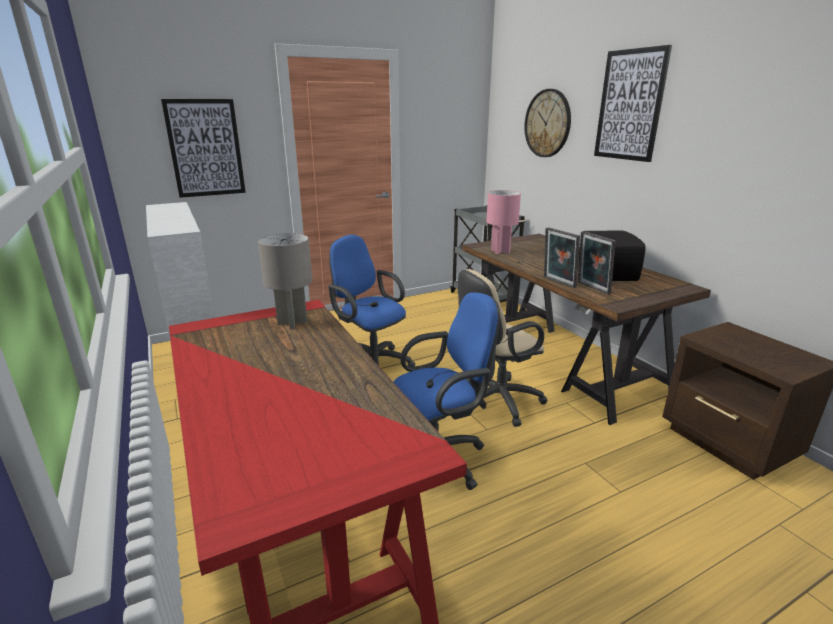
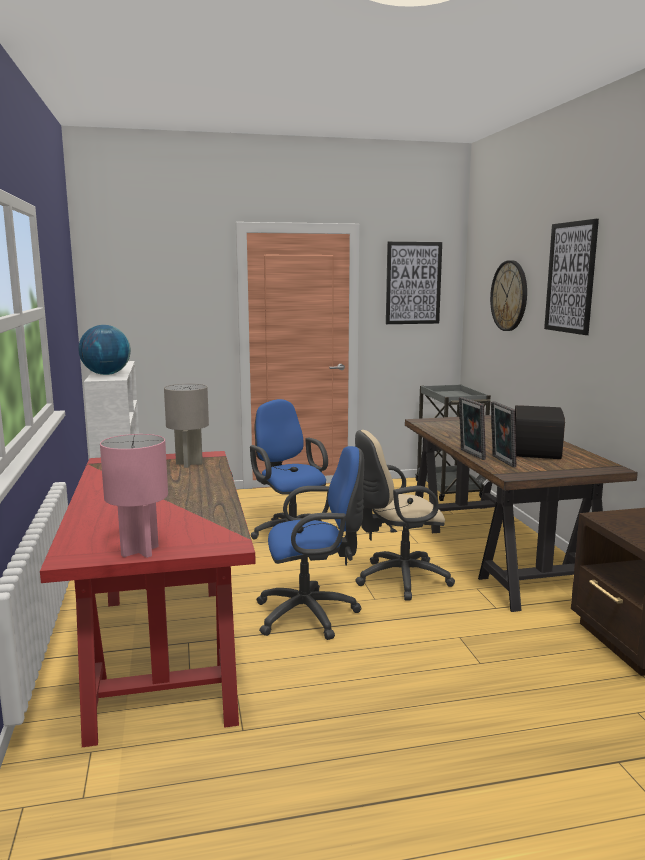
camera: 15 degrees right, 10 degrees down
(168, 224) = (106, 374): none -> globe
(205, 148) = (163, 315): picture -> picture (413, 283)
(500, 251) = (439, 427): pink table lamp -> pink table lamp (140, 551)

